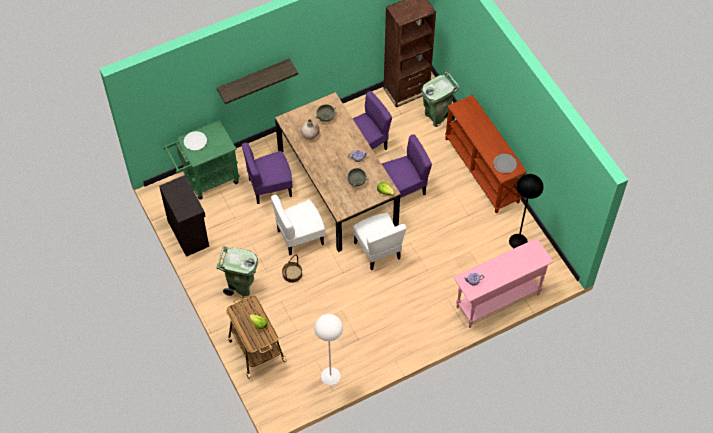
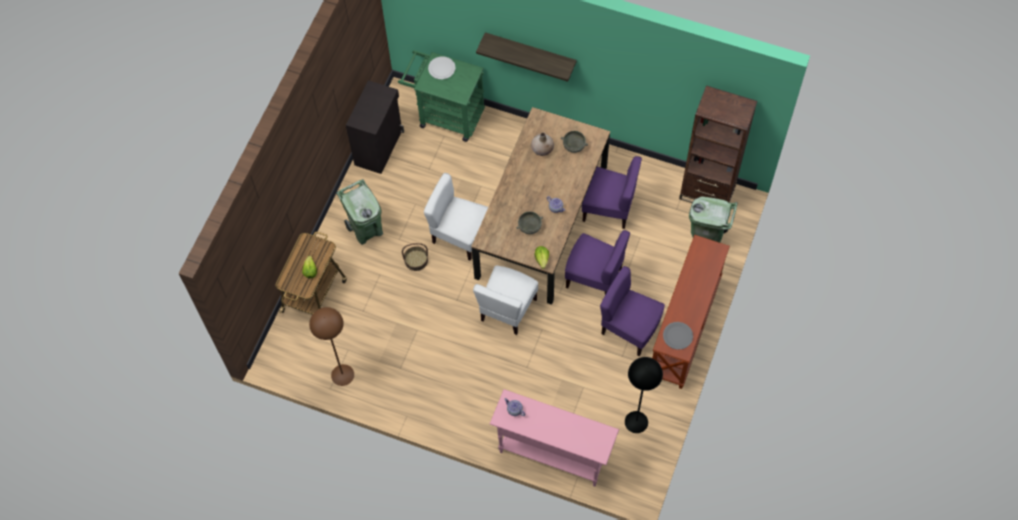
camera: 50 degrees right, 5 degrees up
(269, 187) = (487, 169): purple chair -> purple chair (629, 328)
(330, 376) = (342, 374): white floor lamp -> brown floor lamp

